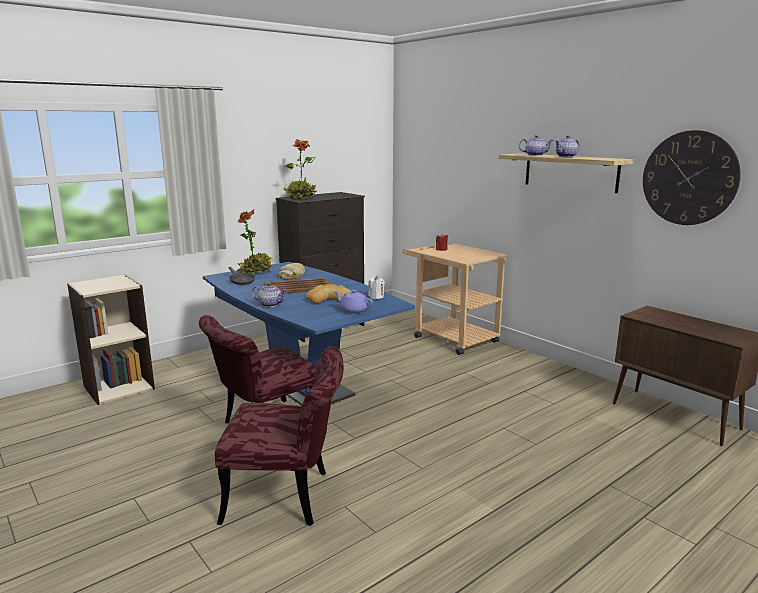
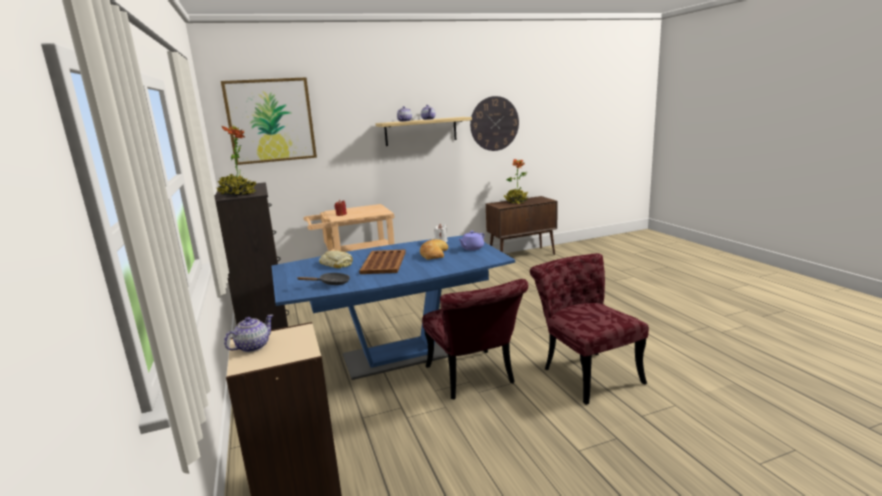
camera: 70 degrees left, 0 degrees up
(255, 271) = (296, 278): potted plant -> potted plant (516, 202)
(270, 304) = (431, 272): teapot -> teapot (252, 347)
(289, 496) = (585, 371): red chair -> red chair turned 45 degrees counterclockwise
(432, 139) = (270, 121): none -> picture

